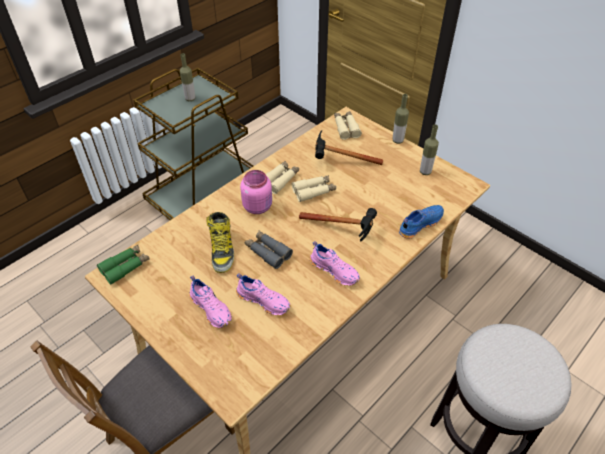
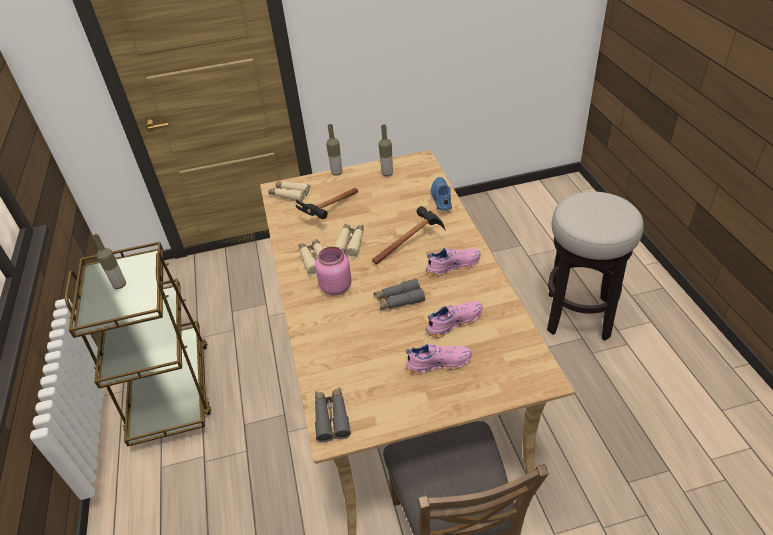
camera: 55 degrees left, 5 degrees down
(125, 267) = (331, 417): green binoculars -> grey binoculars
(222, 250) = (370, 331): boot -> none

